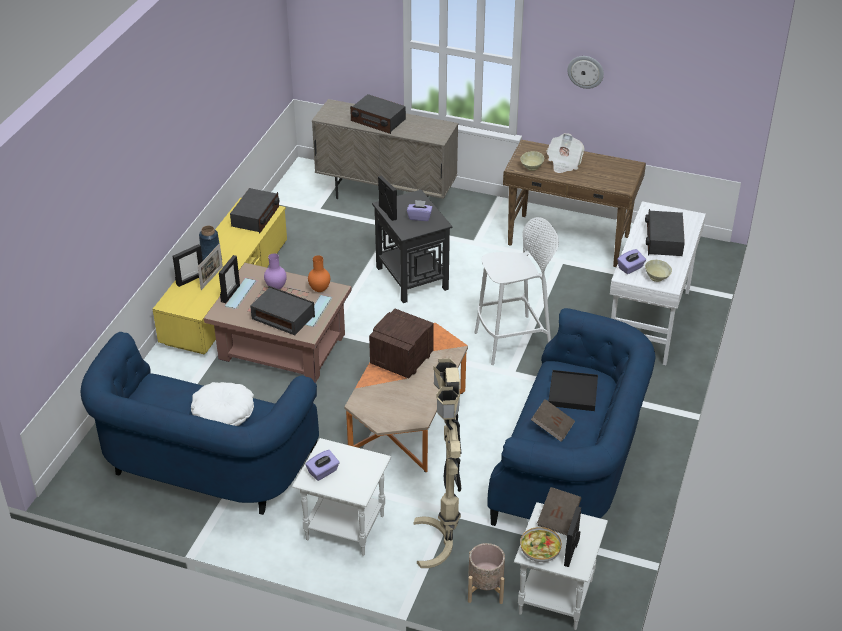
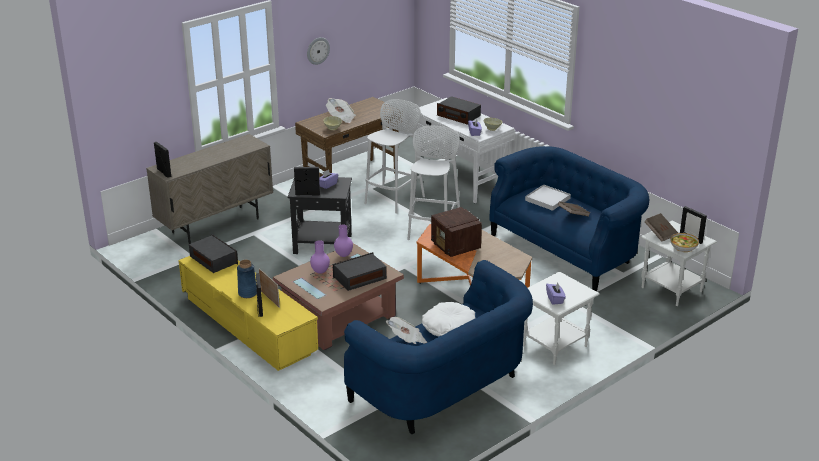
camera: 60 degrees left, 10 degrees down
(180, 392) = (407, 340): none -> newspaper
(230, 293) = (305, 292): picture frame -> picture frame (163, 172)
(319, 290) = (344, 255): orange vase -> purple vase
(378, 120) = (204, 158): radio -> none
(444, 542) = (597, 313): beige floor lamp -> none
(485, 589) = (648, 311): beige planter -> none
(555, 287) = (393, 199): none -> white stool
(572, 393) = (547, 199): black tray -> white tray

